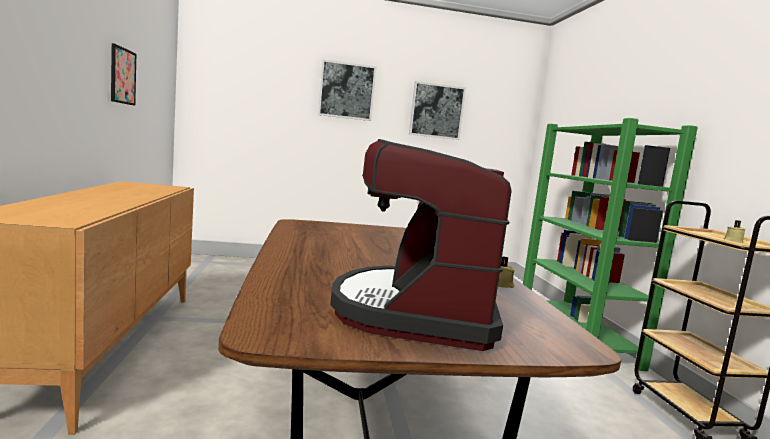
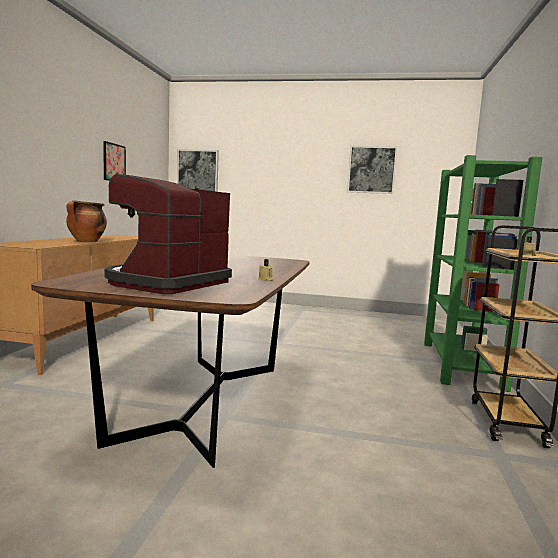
camera: 20 degrees right, 0 degrees up
(121, 203) = (86, 242): none -> cooking pot
(347, 91) = (293, 159): picture -> picture (198, 171)

